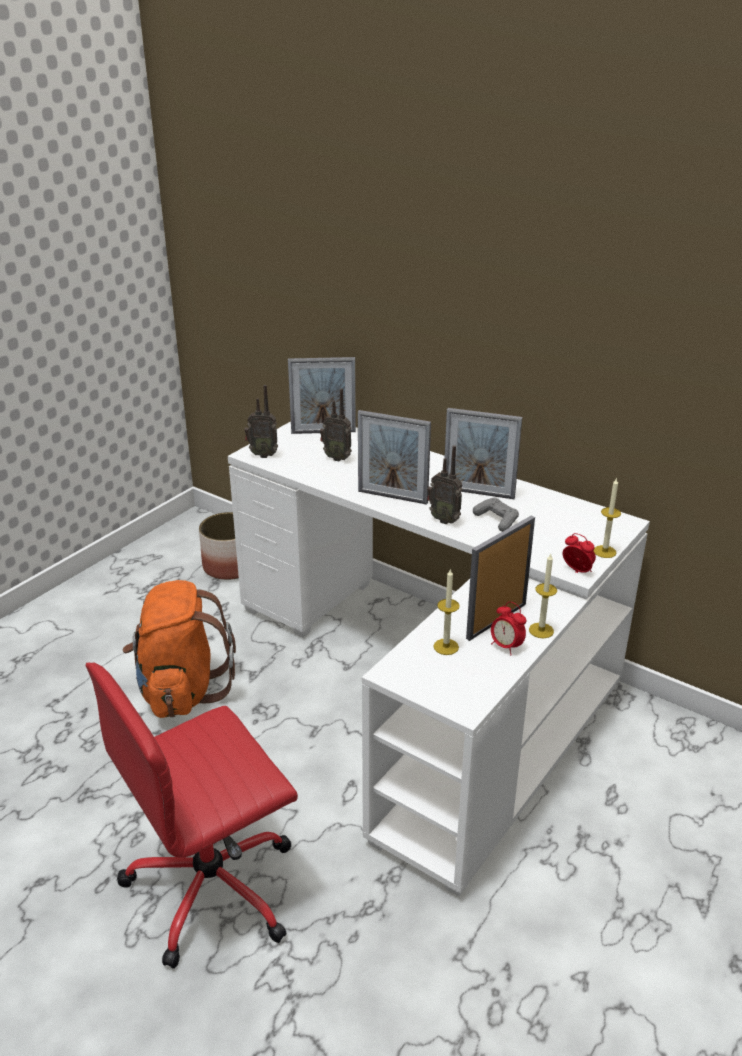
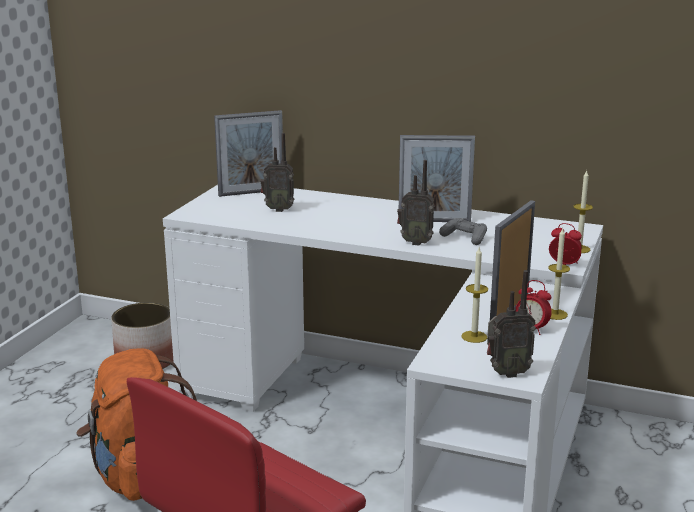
camera: 15 degrees left, 10 degrees down
(263, 455) = (200, 214): radio -> radio (506, 373)
(392, 497) = (353, 231): picture frame -> none

